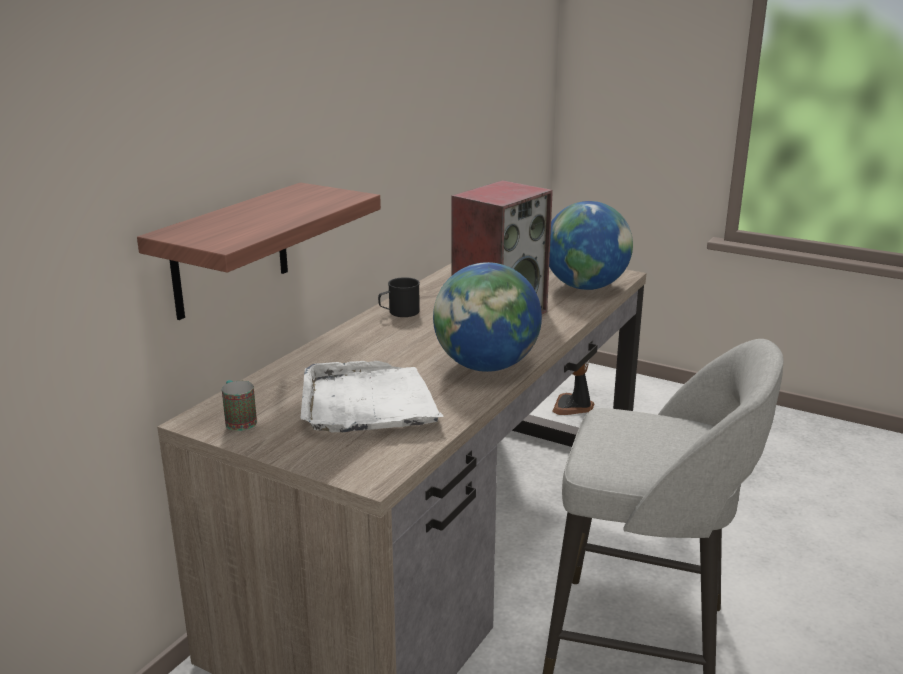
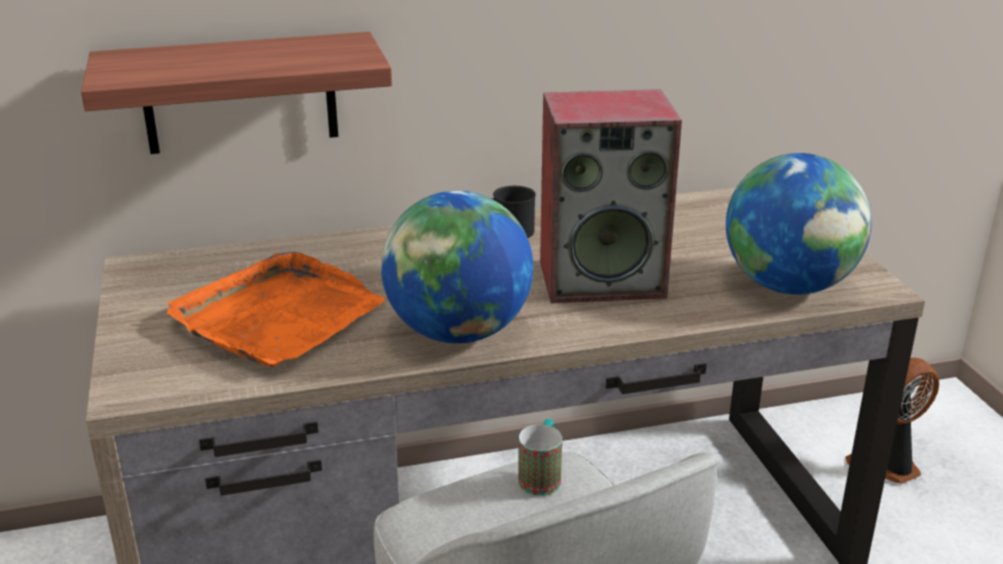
camera: 45 degrees right, 5 degrees up
(239, 420) = (159, 281): mug -> mug (541, 476)
(368, 403) = (277, 316): white tray -> orange tray

